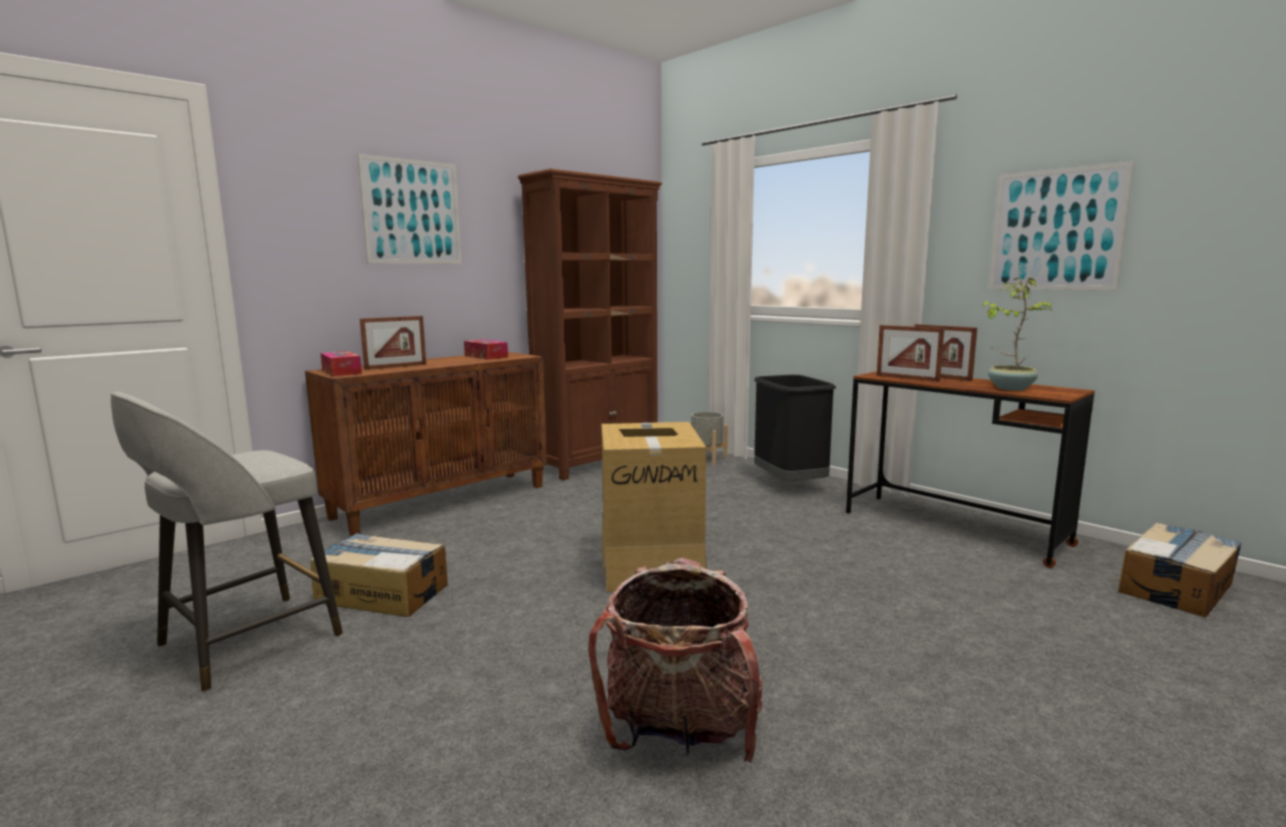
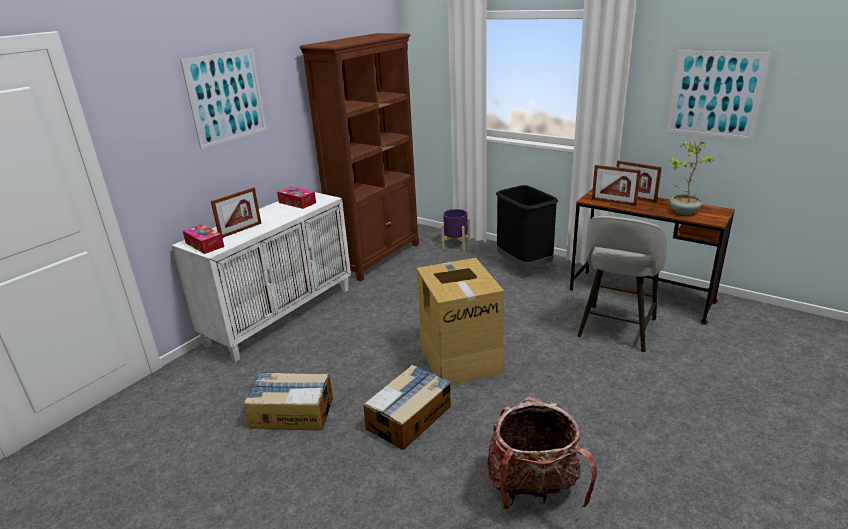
camera: 10 degrees left, 15 degrees up
(244, 642) = (223, 470): grey stool -> grey stool (616, 329)
(442, 501) = (281, 315): brown cabinet -> white cabinet
(706, 459) = (455, 244): grey planter -> purple planter
(1176, 587) = (775, 331): cardboard box -> cardboard box (410, 417)

